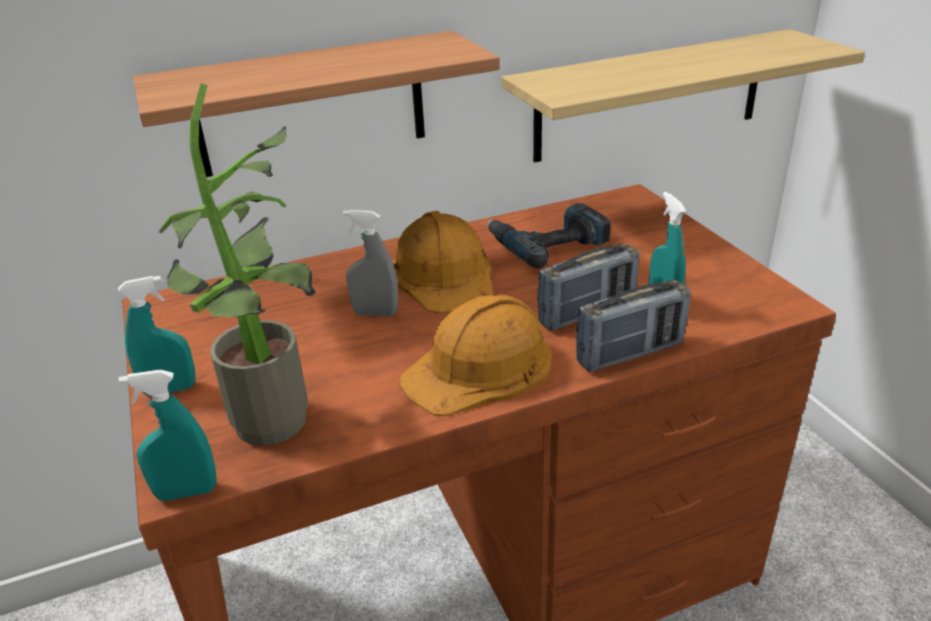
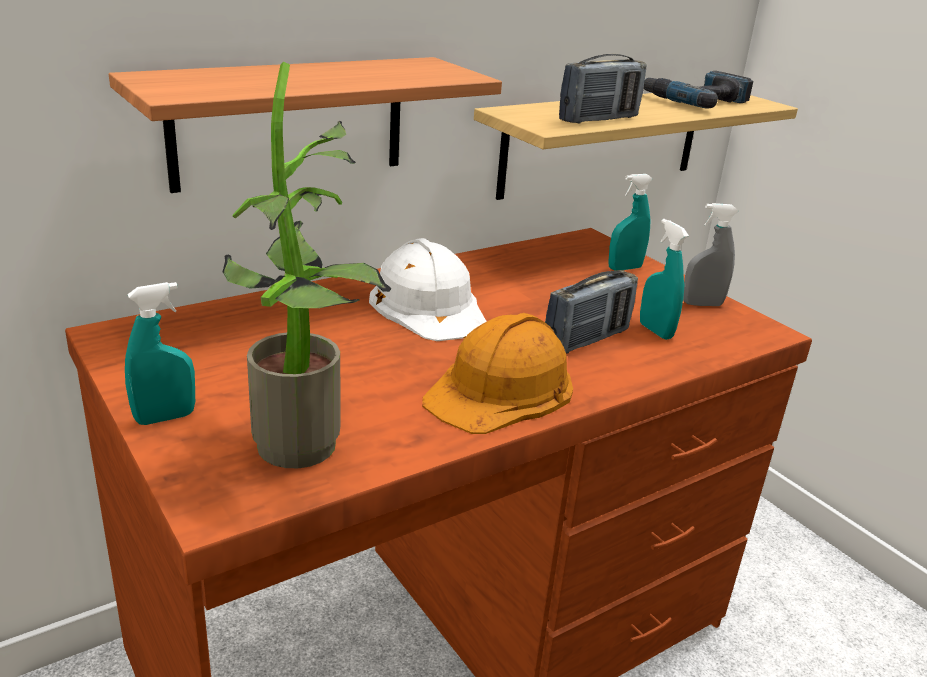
camera: 15 degrees left, 5 degrees down
(186, 492) = (228, 517): turquoise spray bottle -> turquoise spray bottle (624, 268)
(375, 313) = (370, 341): grey spray bottle -> grey spray bottle (702, 304)
(444, 275) = (429, 306): orange hard hat -> white hard hat
(547, 242) = (522, 277): power drill -> power drill (695, 100)
(630, 353) = (642, 374): radio -> radio (599, 119)

